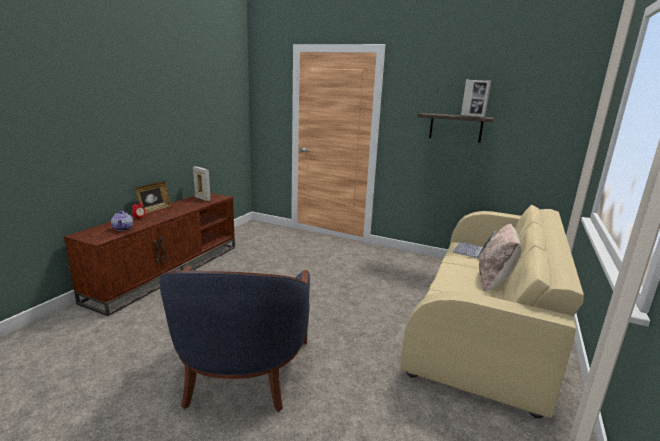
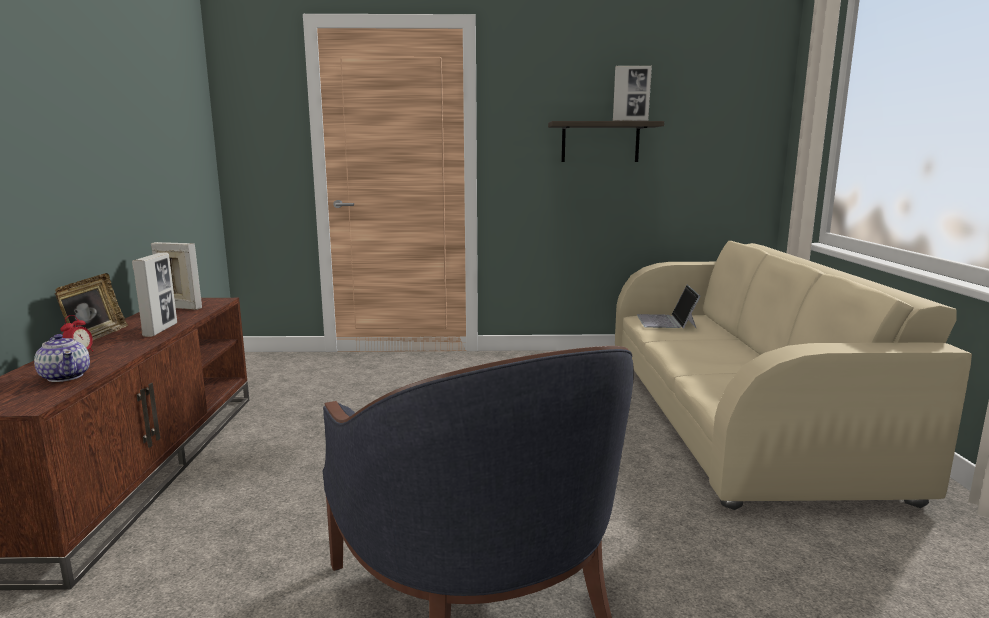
camera: 25 degrees left, 5 degrees down
(180, 210) = (160, 330): none -> picture frame
(494, 281) = (737, 349): beige pillow -> none

